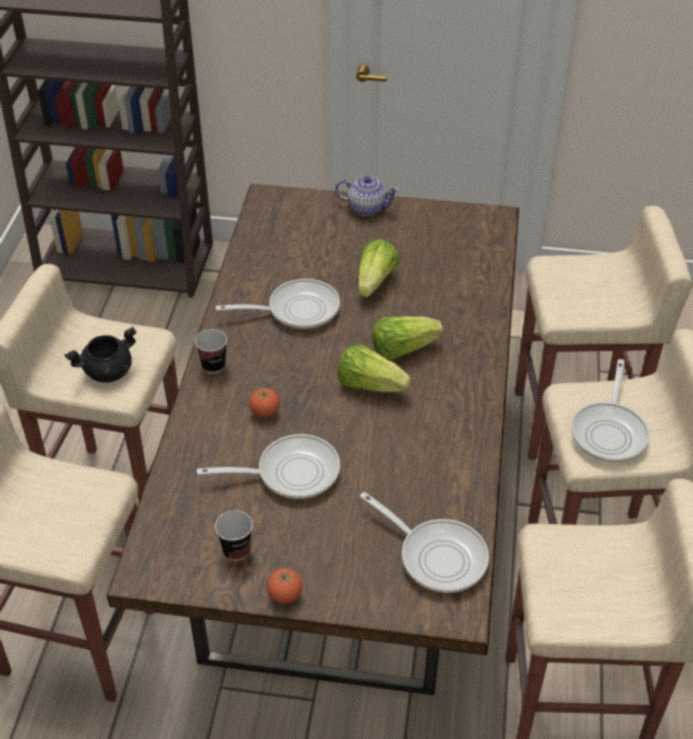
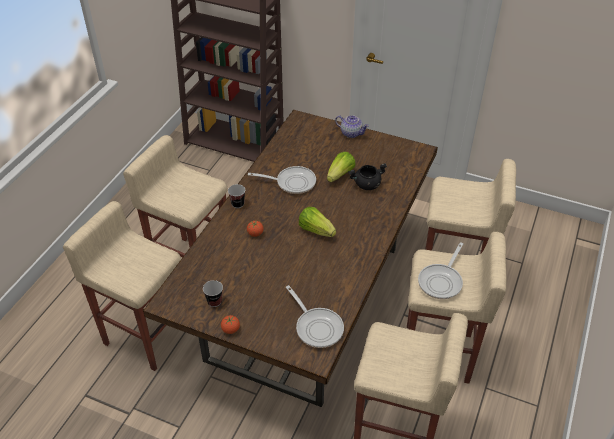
camera: 15 degrees right, 0 degrees up
(107, 372) = (185, 197): black cooking pot -> black cooking pot (366, 185)
(291, 472) = (257, 268): frying pan -> none
(402, 349) = (341, 214): lettuce -> none

